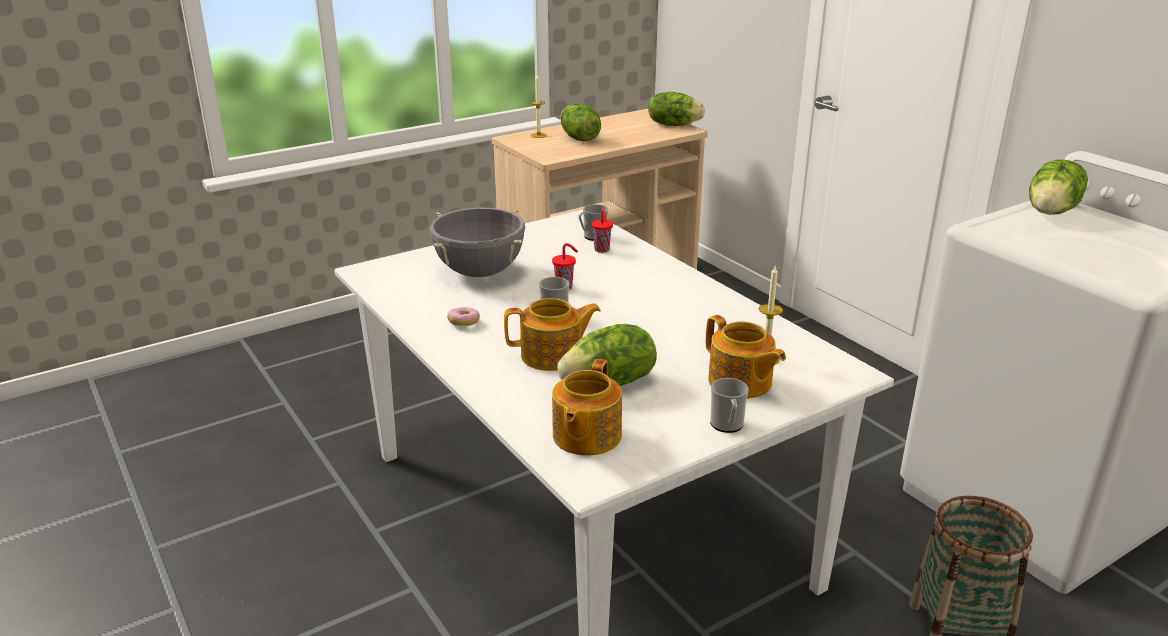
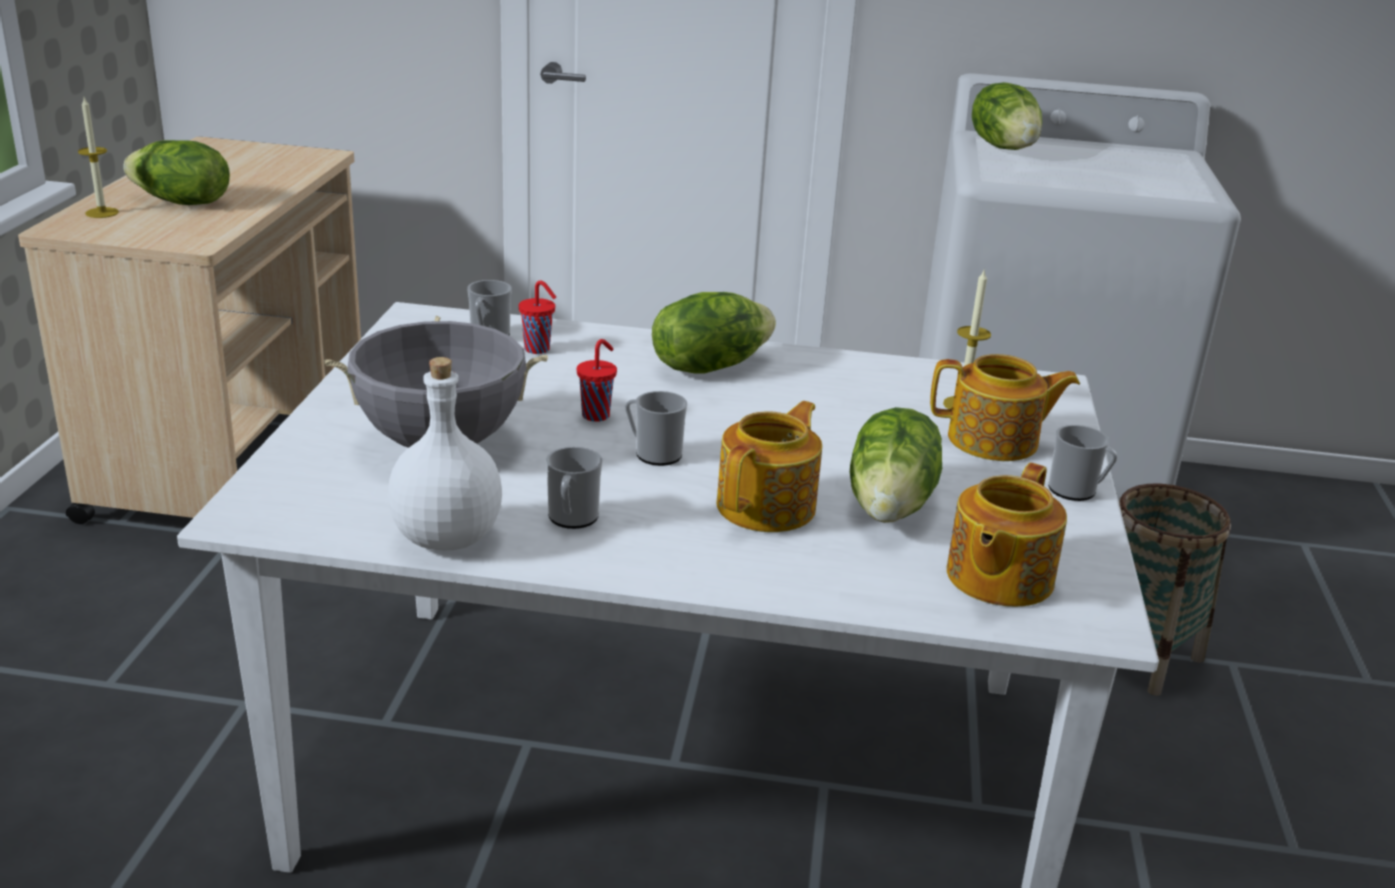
camera: 50 degrees left, 0 degrees up
(408, 308) = (448, 537): none -> white bottle
(464, 323) = (572, 519): donut -> mug
(585, 436) = (997, 578): teapot -> teapot turned 60 degrees clockwise
(673, 125) = (287, 152): lettuce -> lettuce (709, 366)

